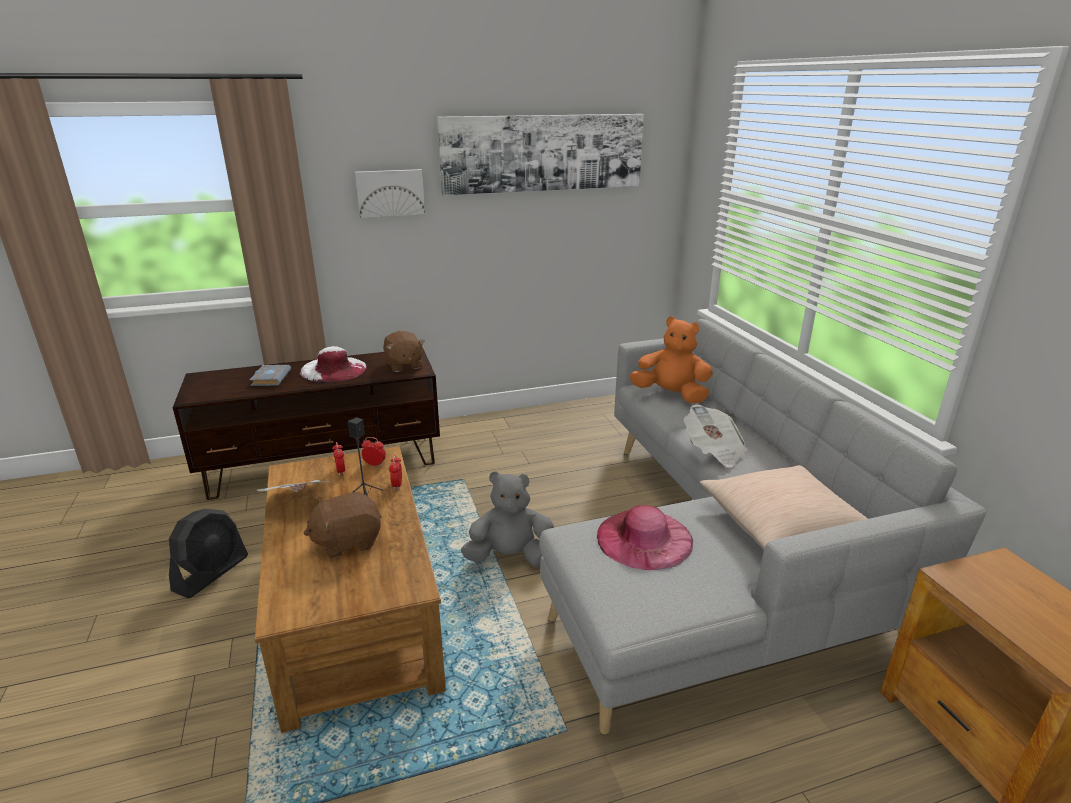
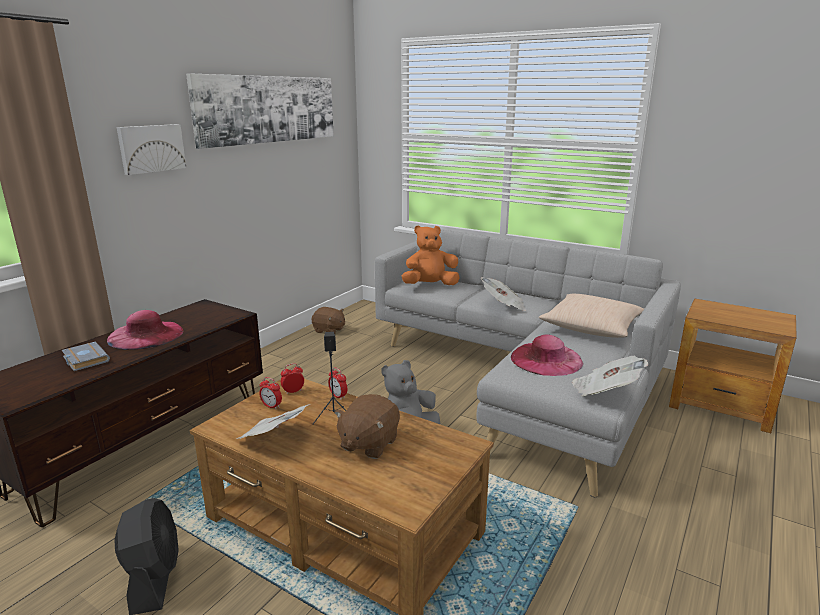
camera: 40 degrees left, 5 degrees down
(333, 369) = (146, 335): white hat -> pink hat
(404, 365) = (213, 314): brown plush toy -> brown plush toy (329, 330)
(641, 610) = (605, 391): none -> newspaper

